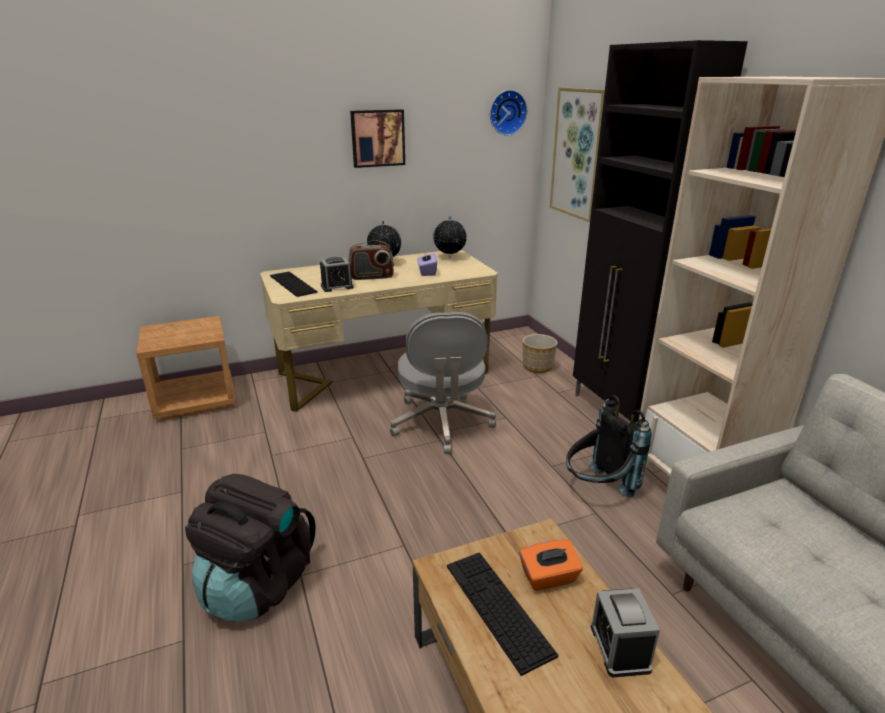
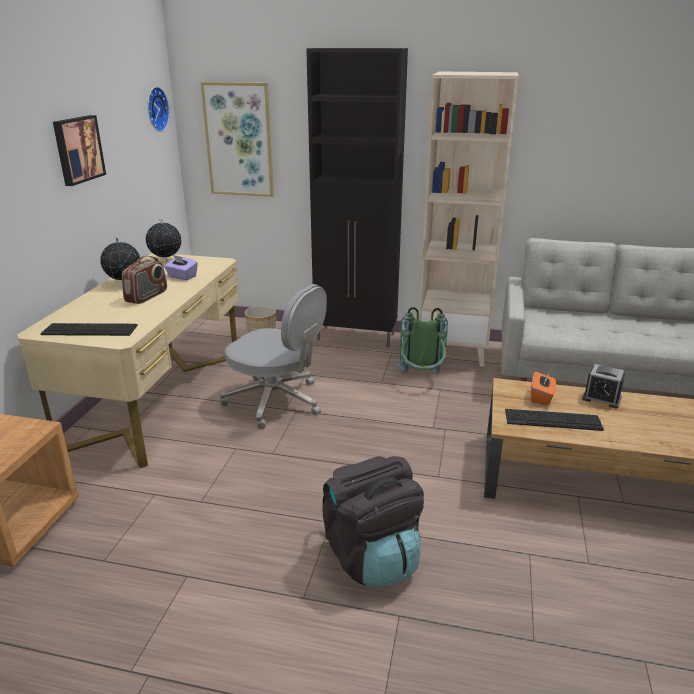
camera: 55 degrees left, 0 degrees up
(337, 287) = (141, 314): alarm clock -> none
(598, 490) = (421, 379): black backpack -> green backpack

